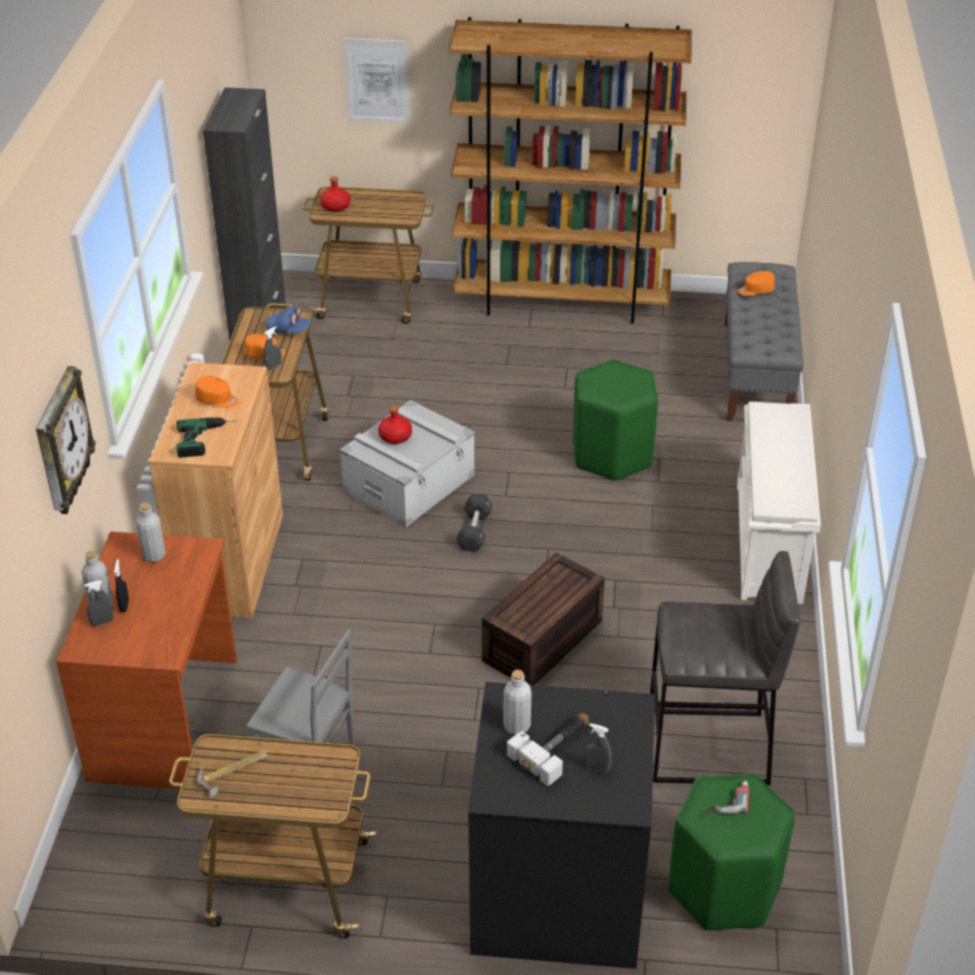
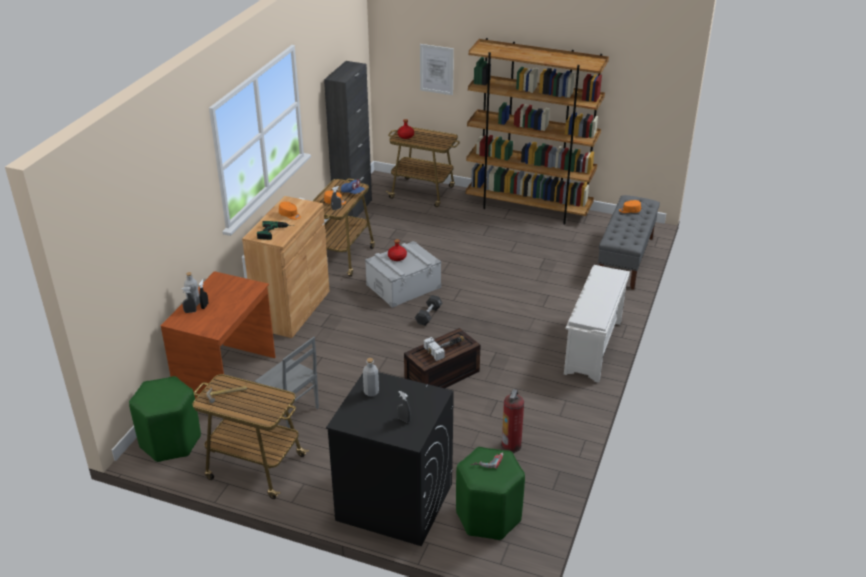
camera: 15 degrees right, 5 degrees down
(61, 443) = (184, 213): wall clock -> none
(154, 555) = (230, 285): grey bottle -> none
(555, 748) = (386, 406): hammer -> hammer (446, 348)
(611, 455) = (521, 289): green stool -> green stool (170, 442)
(709, 748) = (511, 445): grey stool -> fire extinguisher

